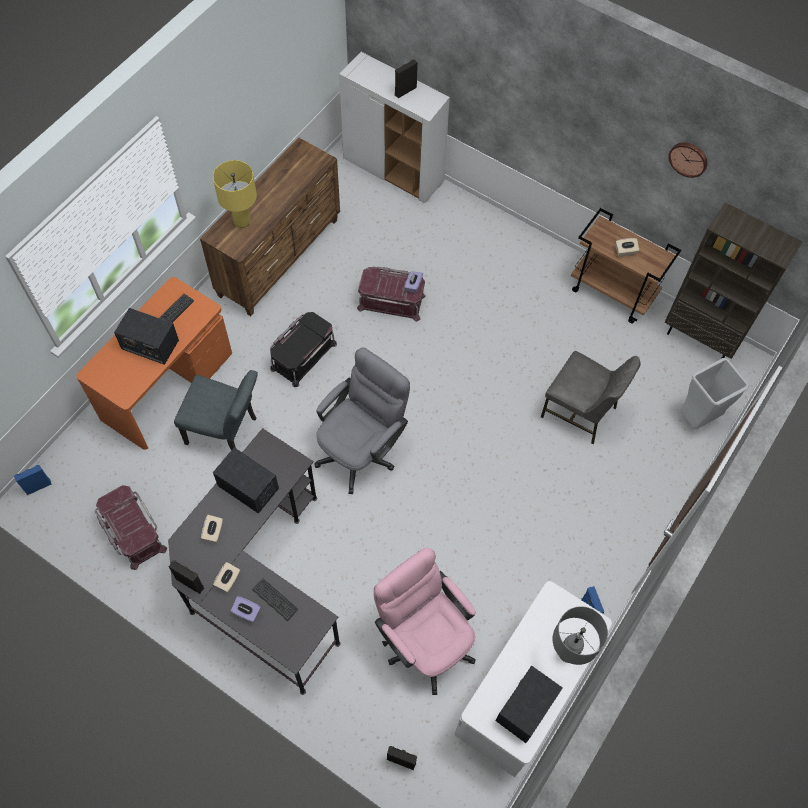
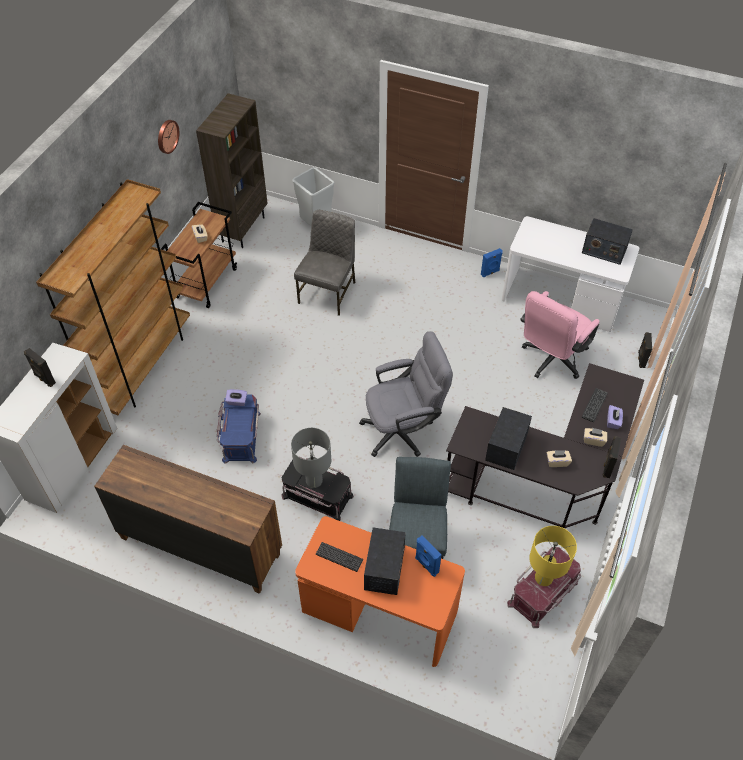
camera: 100 degrees left, 10 degrees down
(38, 486) = (528, 703): blue speaker -> blue speaker (426, 565)
(242, 221) = (221, 510): yellow table lamp -> yellow table lamp (543, 578)
(361, 450) = (404, 430): grey office chair -> grey office chair turned 135 degrees clockwise
(391, 301) = (240, 436): red storage box -> blue storage box
(500, 228) = (143, 366): none -> brown bookcase
(568, 653) = (557, 234): grey table lamp -> grey table lamp (314, 481)

